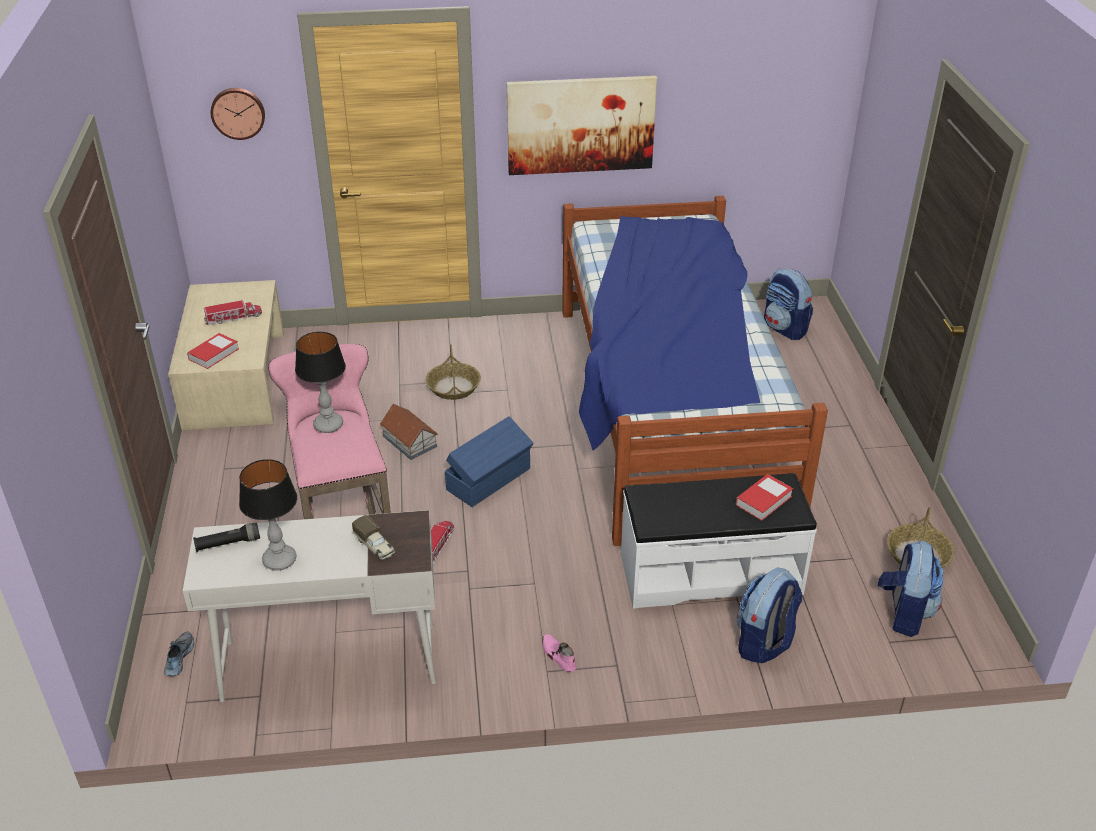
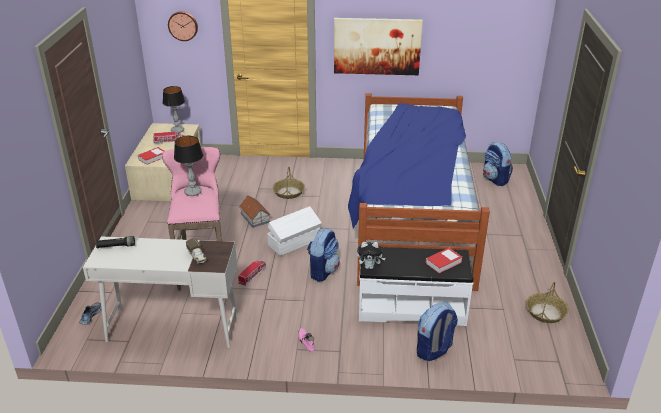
camera: 10 degrees right, 5 degrees down
(280, 560) = (142, 258): table lamp -> table lamp (178, 131)
(490, 479) = (295, 242): blue storage box -> white storage box
(649, 522) = (370, 267): none -> plush toy
(904, 613) = (528, 344): backpack -> backpack (323, 271)

